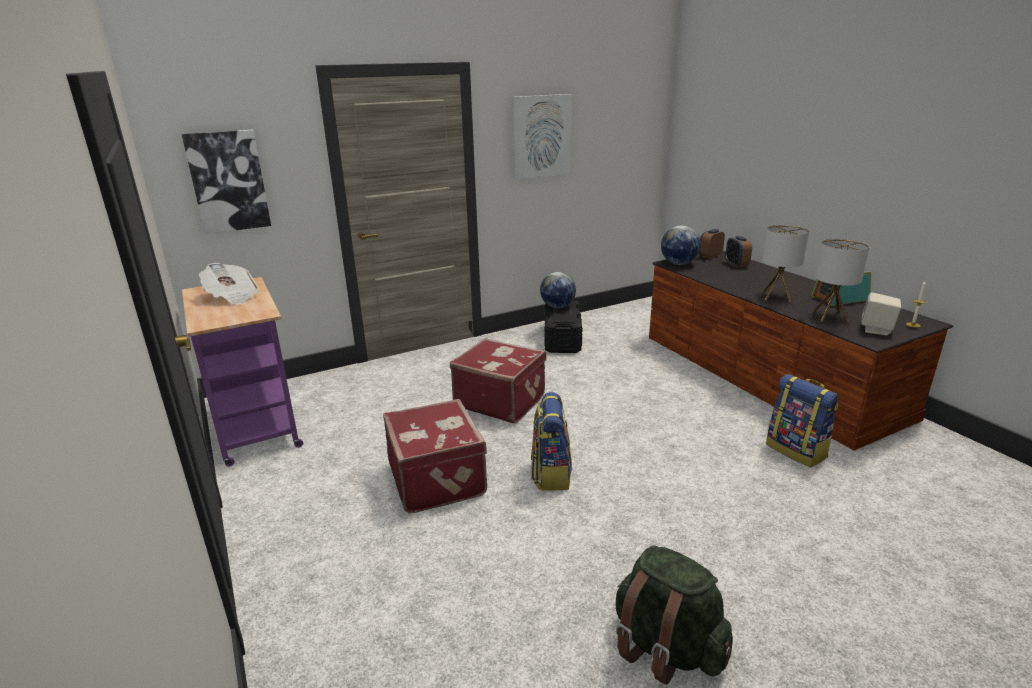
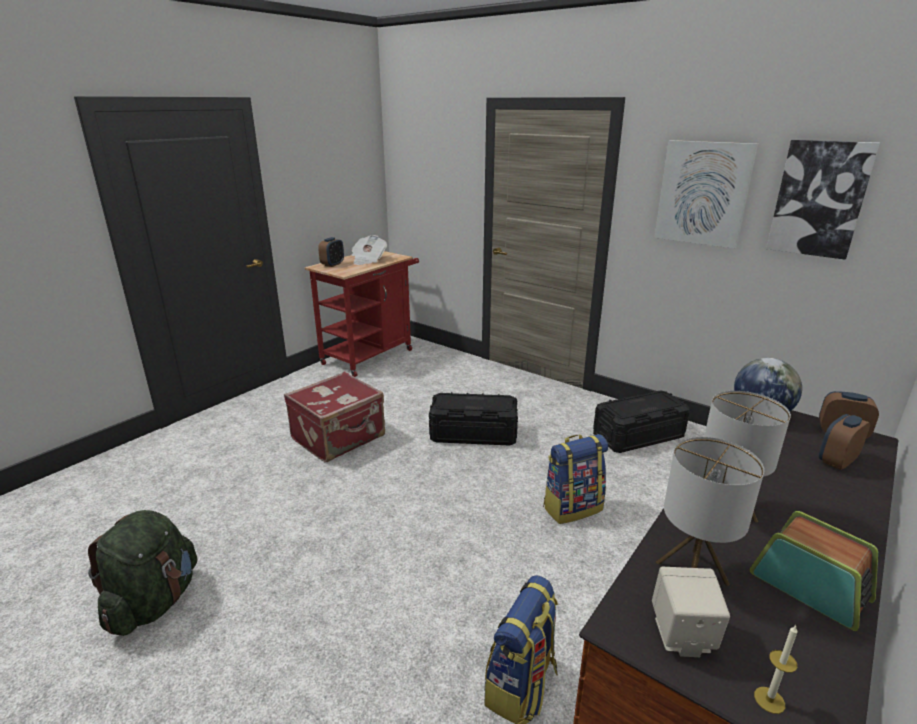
camera: 65 degrees right, 0 degrees up
(211, 316) = (332, 264): none -> alarm clock
(228, 181) = (422, 183): picture -> picture (819, 199)
(255, 425) = (371, 355): purple cart -> red cart
(500, 401) = (473, 433): red suitcase -> black storage box
(550, 473) = (370, 489): backpack -> backpack (572, 507)
(557, 307) = (650, 399): globe -> none

